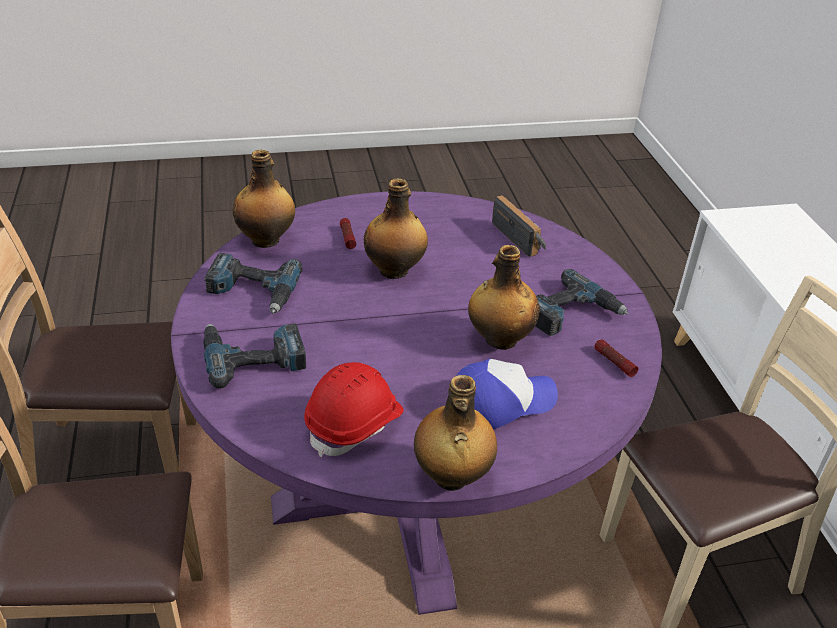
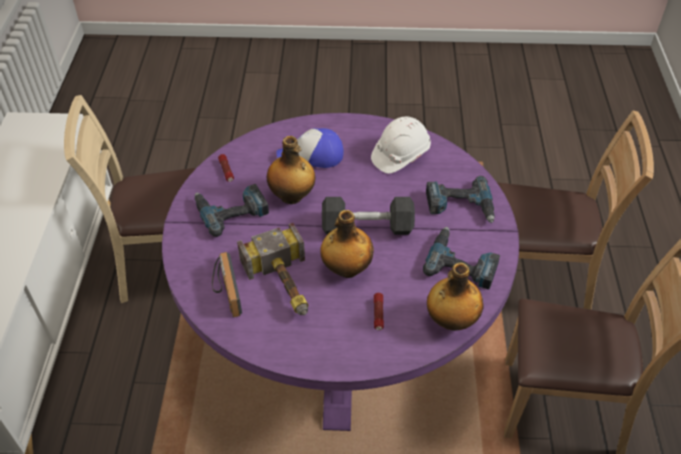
camera: 165 degrees left, 10 degrees up
(355, 424) = (400, 155): red hard hat -> white hard hat
(382, 315) = (367, 227): none -> black dumbbell
(451, 477) = (355, 122): bottle -> none
(458, 249) = (285, 285): none -> hammer

